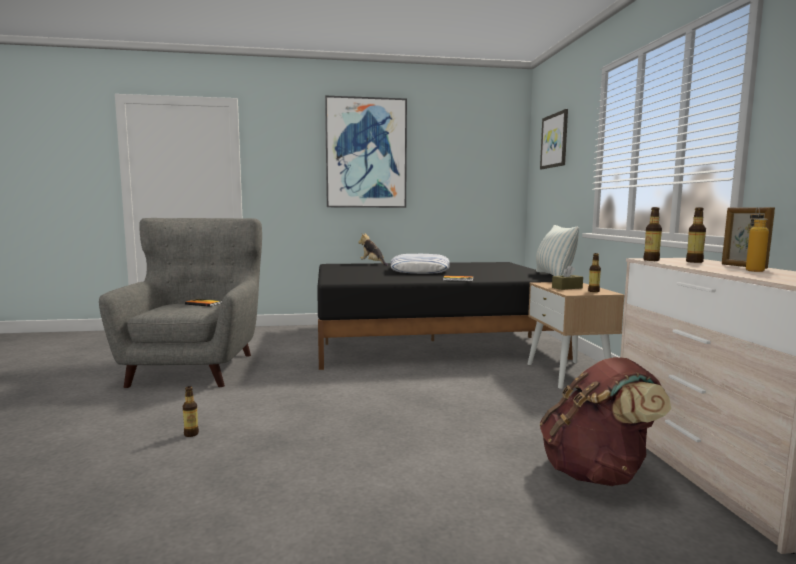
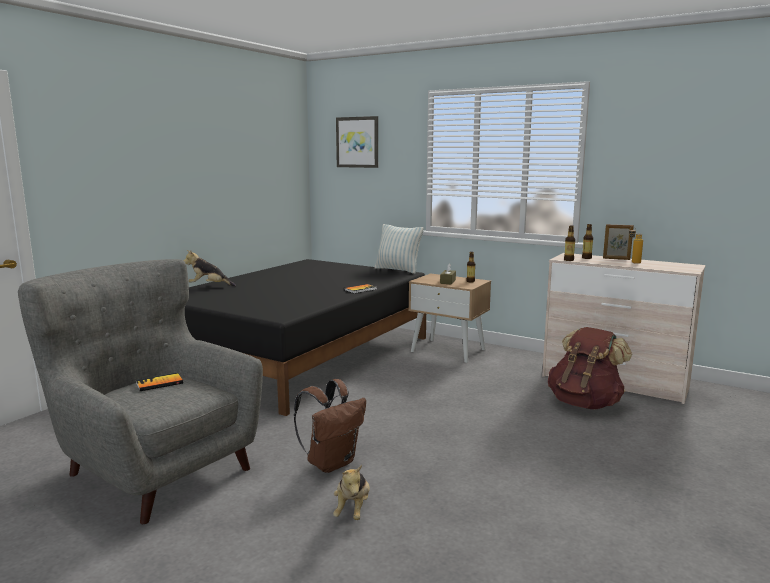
camera: 50 degrees left, 5 degrees up
(191, 434) = (352, 510): bottle -> plush toy
(261, 404) = (331, 462): none -> brown backpack
(366, 153) = (175, 151): picture -> none
(420, 270) = (289, 285): pillow -> none

